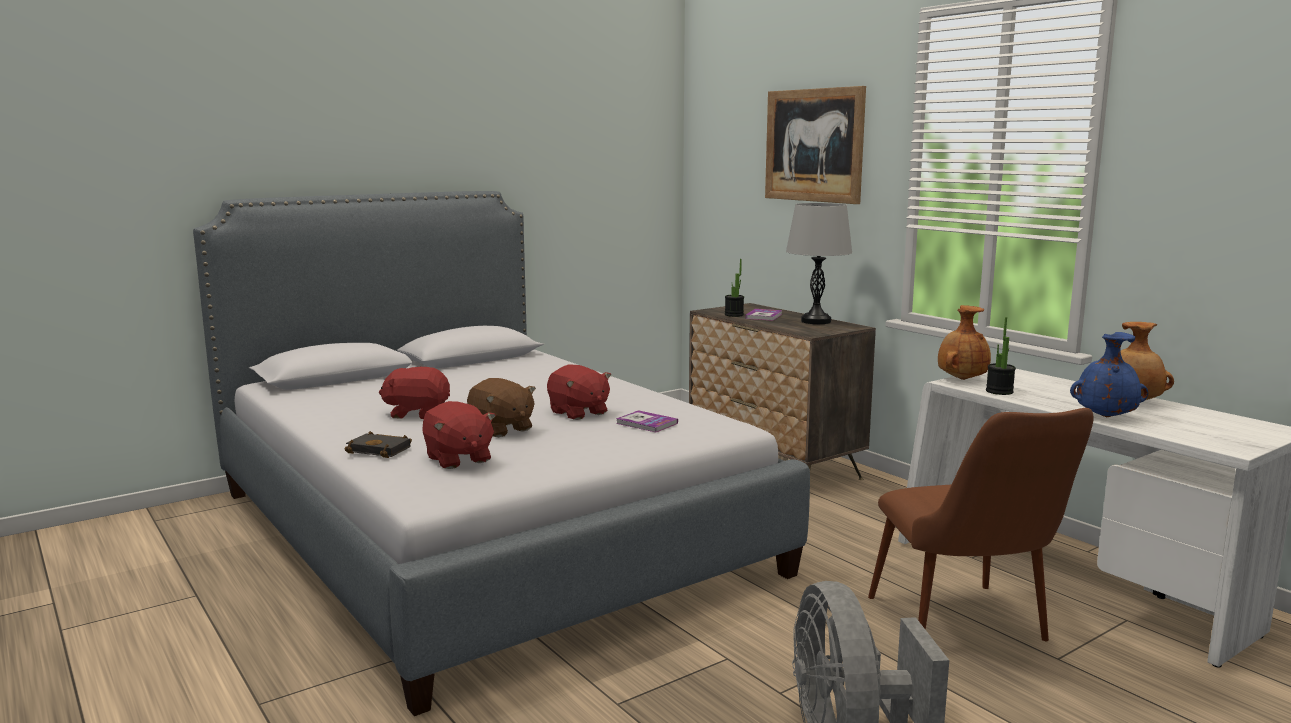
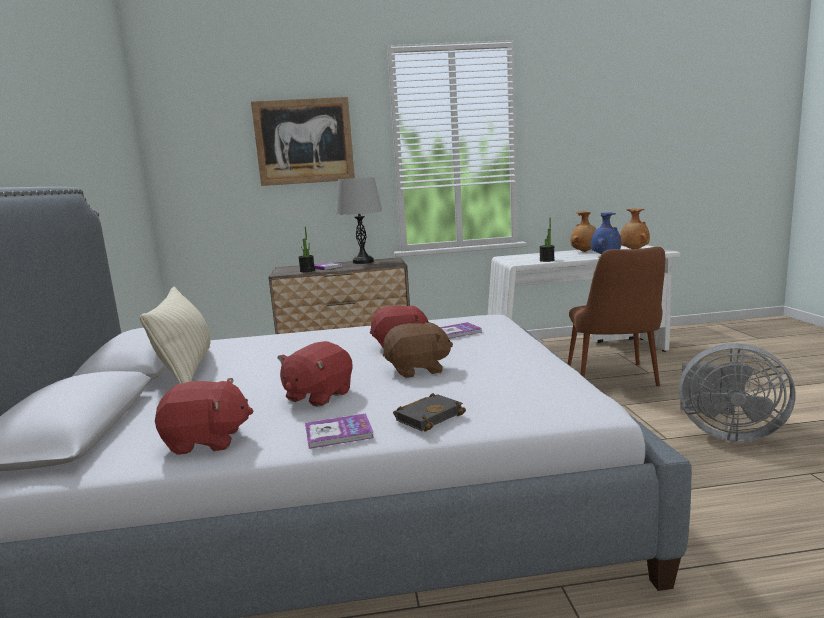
camera: 60 degrees left, 0 degrees up
(342, 433) = (338, 433): none -> book
(458, 459) = (498, 387): red plush toy -> red plush toy (207, 441)
(466, 369) = (186, 369): none -> beige pillow
(961, 379) = (516, 262): brown vase -> brown vase (633, 250)
(969, 632) = (615, 381): brown chair -> brown chair turned 75 degrees clockwise

